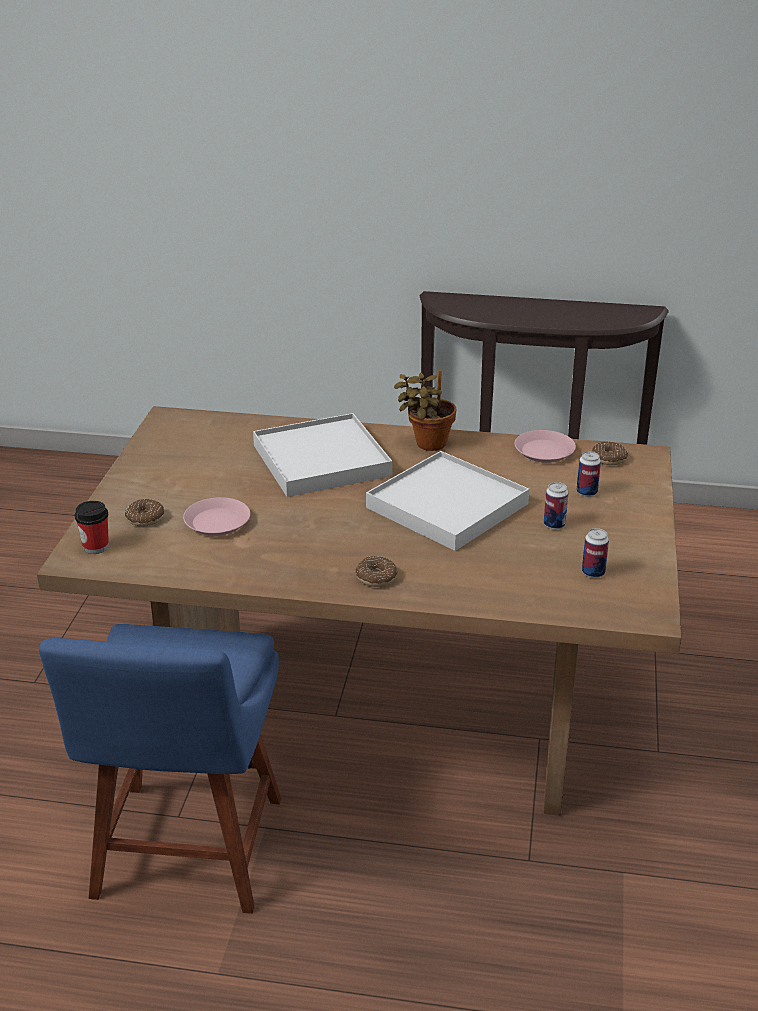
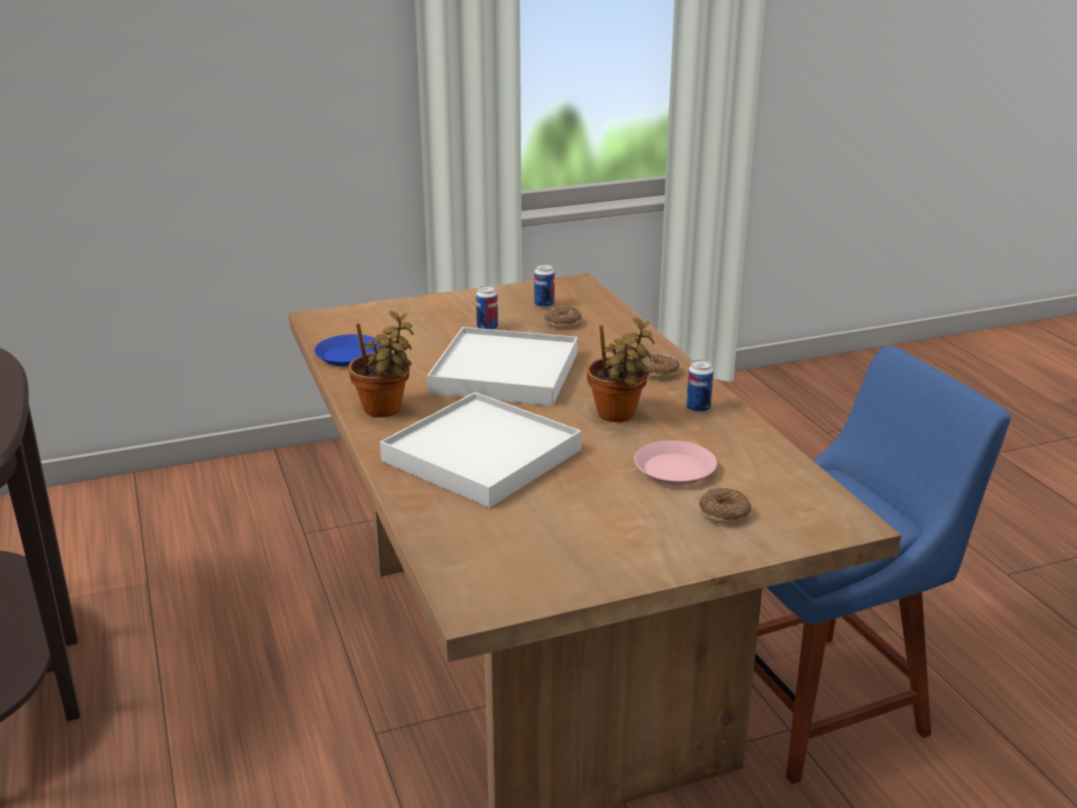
camera: 120 degrees left, 5 degrees down
(95, 547) = (812, 520): cup -> none
(319, 529) = (618, 416): none -> potted plant
(544, 451) = (349, 355): pink plate -> blue plate
(586, 492) = (416, 327): can -> can (698, 408)
(609, 459) = (339, 329): donut -> donut (563, 323)

